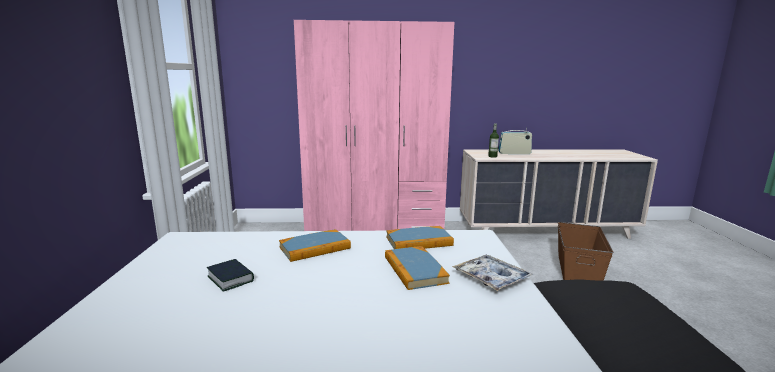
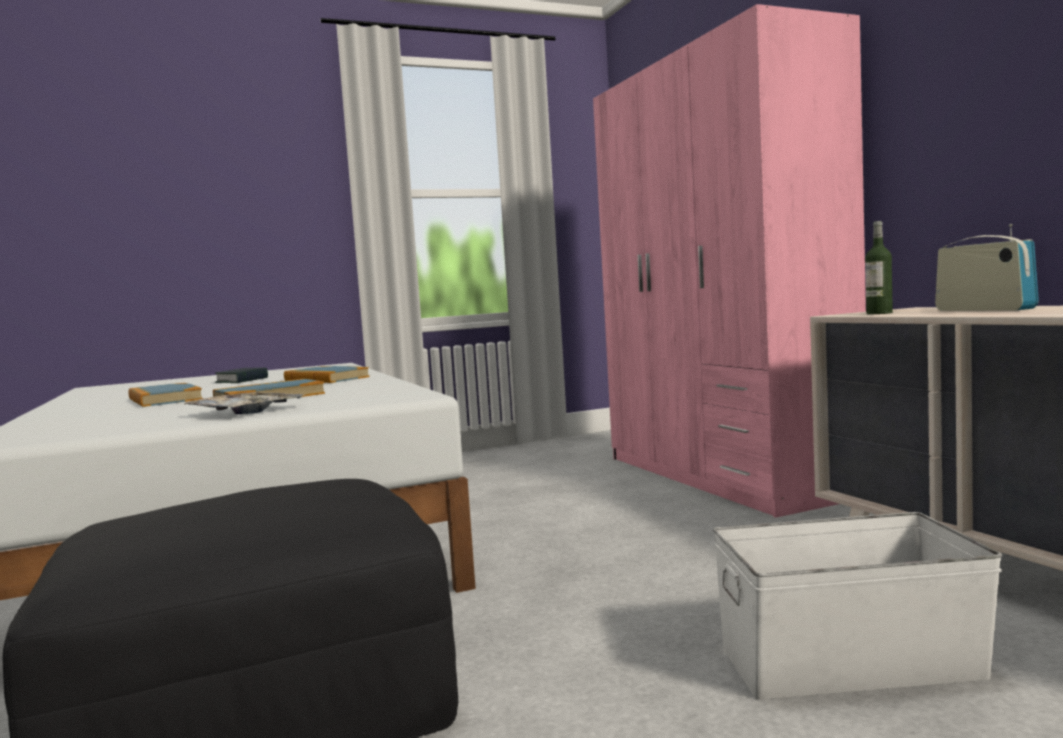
camera: 70 degrees right, 10 degrees down
(419, 241) = (368, 389): book -> book (164, 399)
(578, 270) = (850, 663): brown storage box -> white storage box

